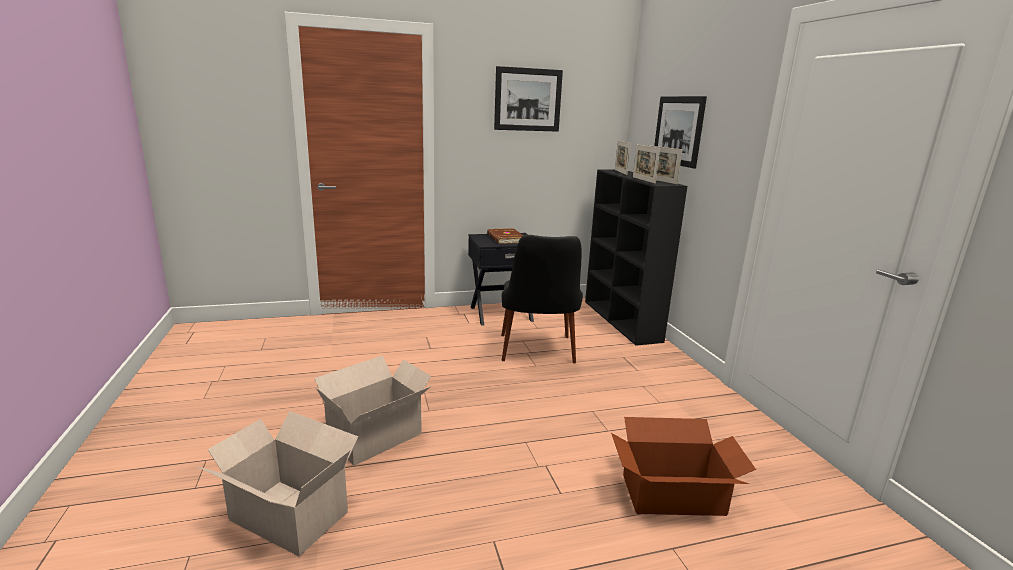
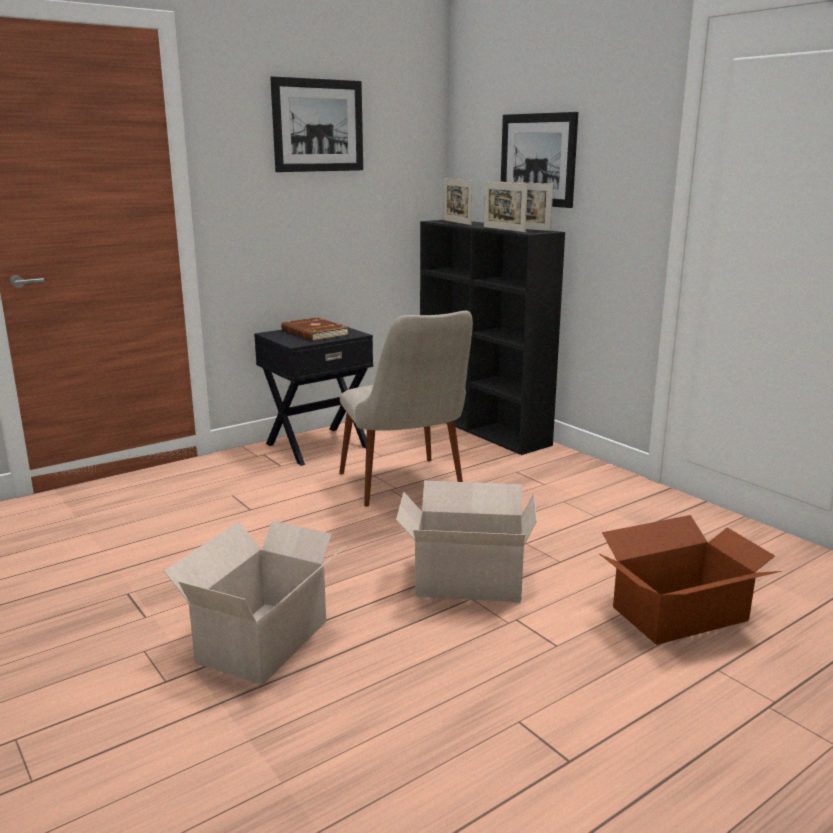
camera: 20 degrees left, 0 degrees up
(287, 514) = (214, 772): cardboard box -> cardboard box (465, 580)
(537, 355) = (408, 490): black chair -> beige chair

